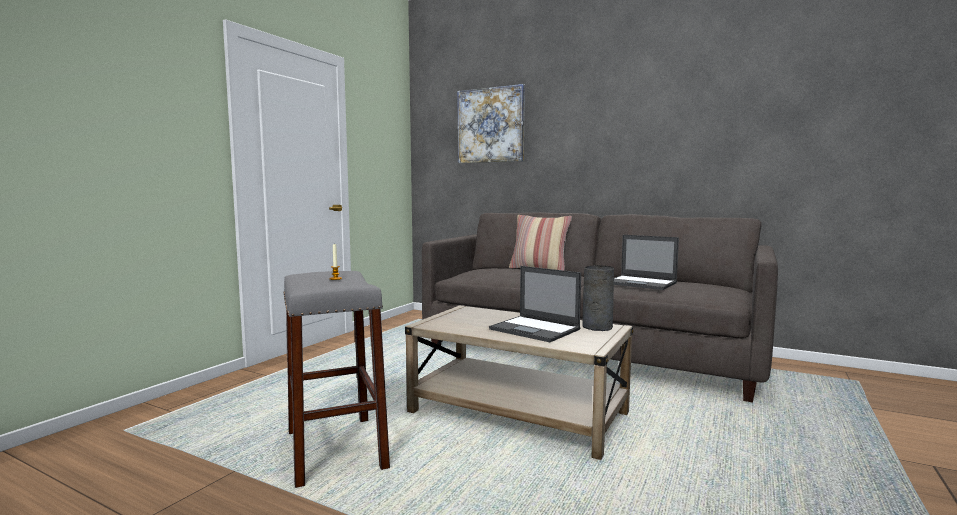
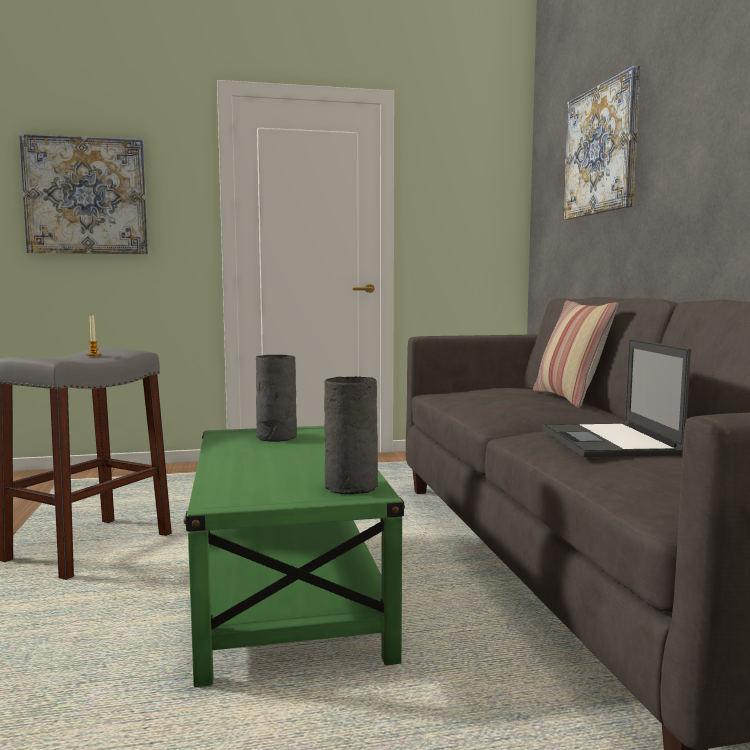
camera: 50 degrees right, 0 degrees up
(101, 115) = (86, 196): none -> picture
(463, 318) = (275, 437): none -> grey vase
(518, 413) = (286, 593): beige coffee table -> green coffee table
(535, 329) = (278, 467): laptop -> none

